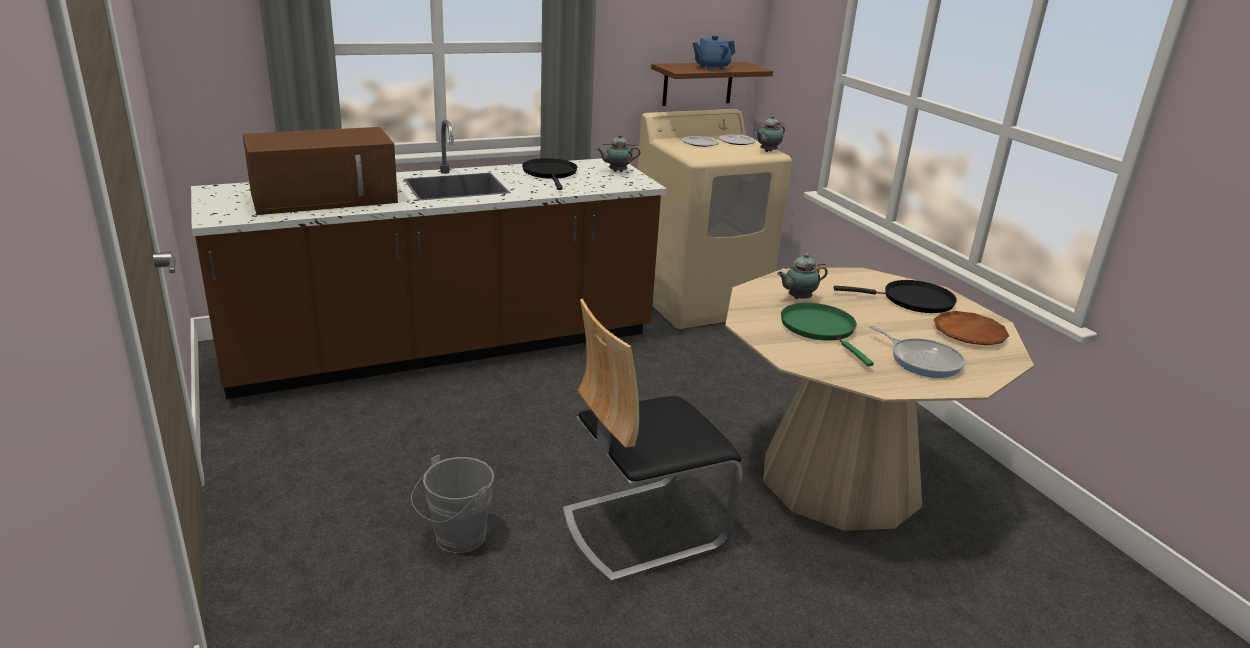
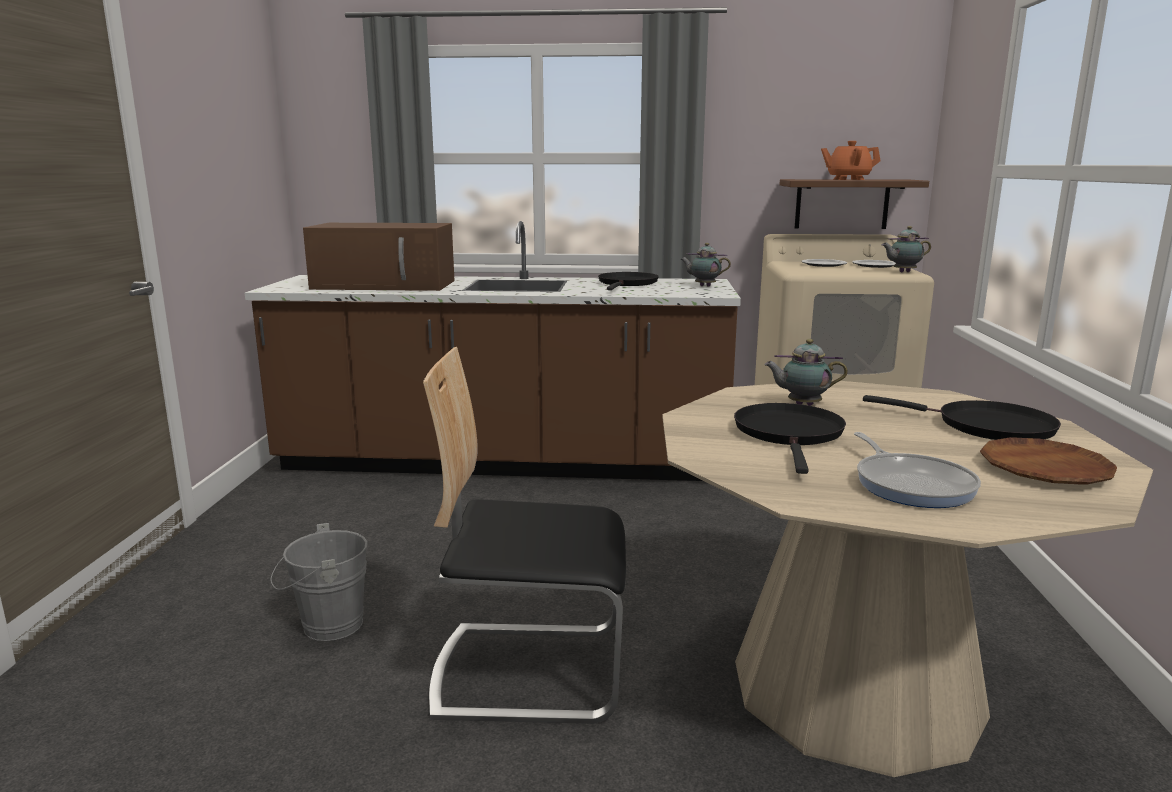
camera: 30 degrees right, 10 degrees down
(711, 68) = (848, 179): blue teapot -> orange teapot
(820, 329) = (789, 434): green frying pan -> black frying pan

